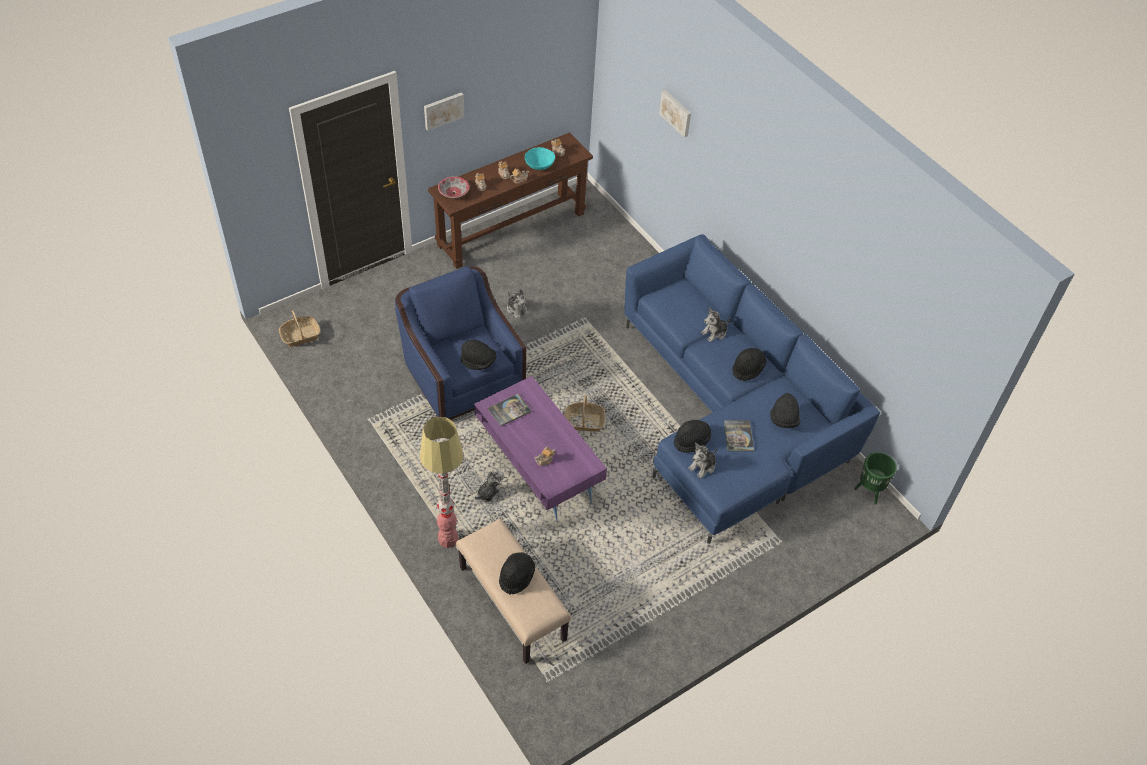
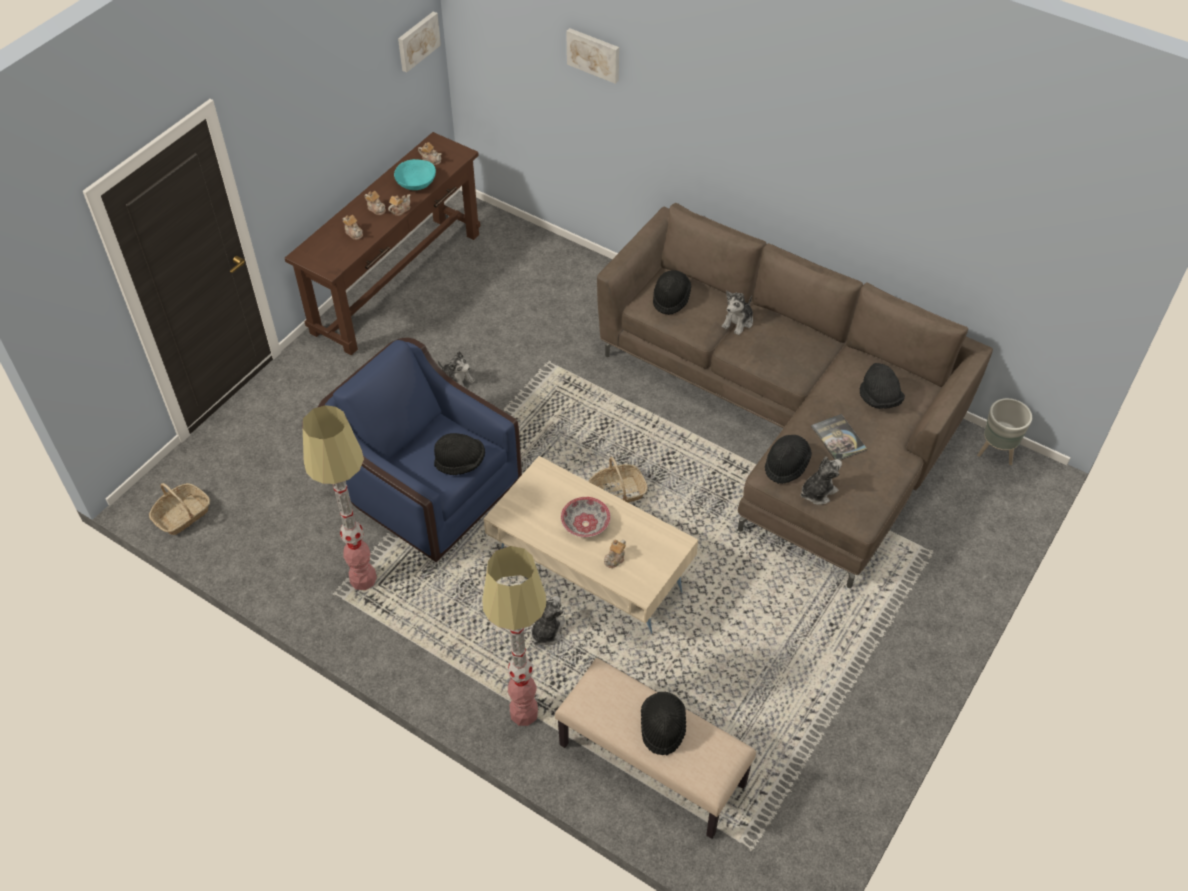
camera: 20 degrees left, 0 degrees up
(390, 417) = (363, 580): none -> floor lamp
(443, 110) = (281, 141): picture -> picture (417, 41)
(453, 193) = (322, 253): bowl -> bowl (585, 524)
(509, 410) = (534, 511): book -> none
(539, 466) = (591, 571): purple coffee table -> beige coffee table
(703, 466) = (817, 492): plush toy -> plush toy turned 150 degrees counterclockwise
(730, 413) = (787, 417): blue sofa -> brown sofa
(747, 369) = (802, 352): black hat -> black hat (671, 299)
(869, 492) = (996, 453): green planter -> grey planter

